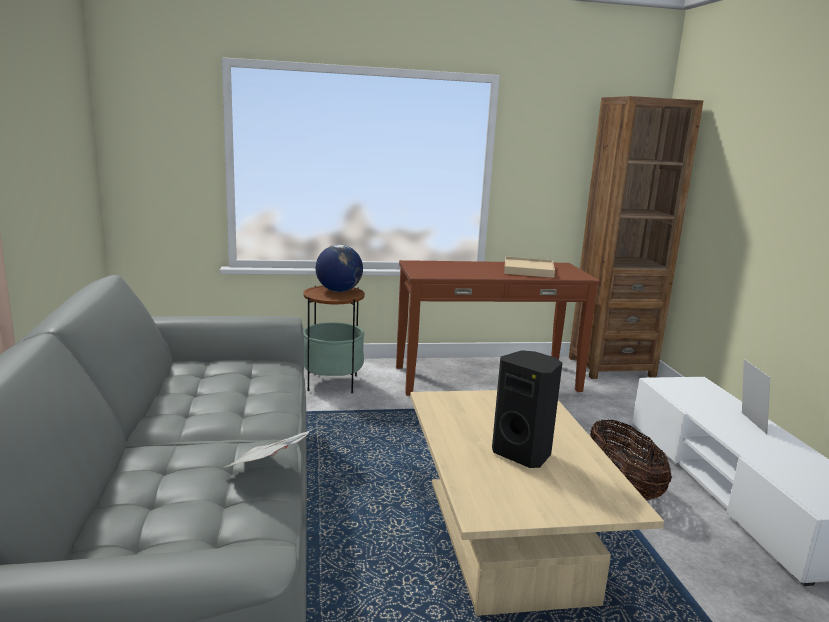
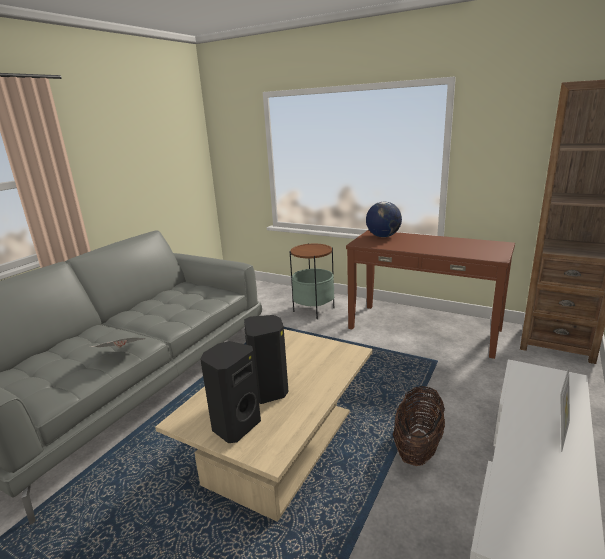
camera: 40 degrees right, 5 degrees up
(338, 291) = (316, 248): globe -> globe (383, 236)
(528, 270) = (456, 246): beige tray -> none
(548, 496) = (235, 425): none -> black speaker

